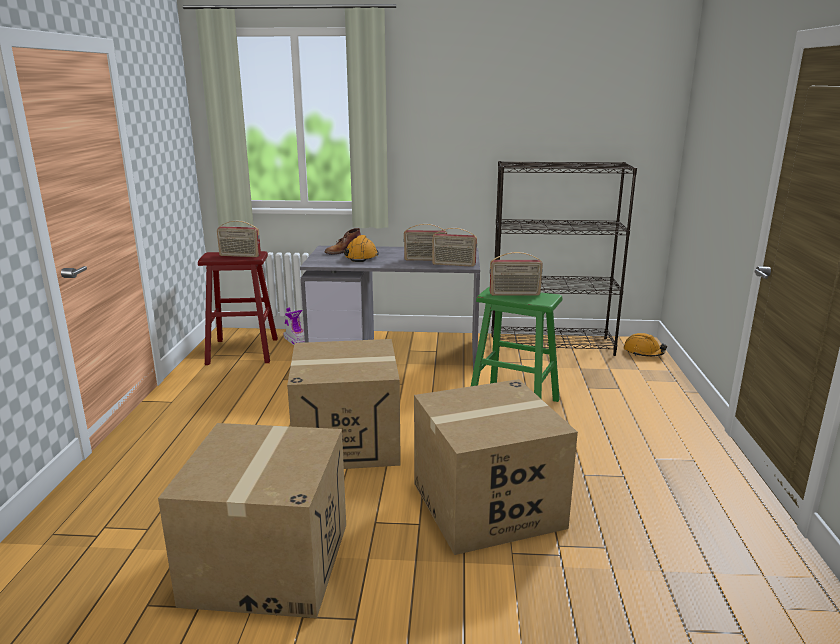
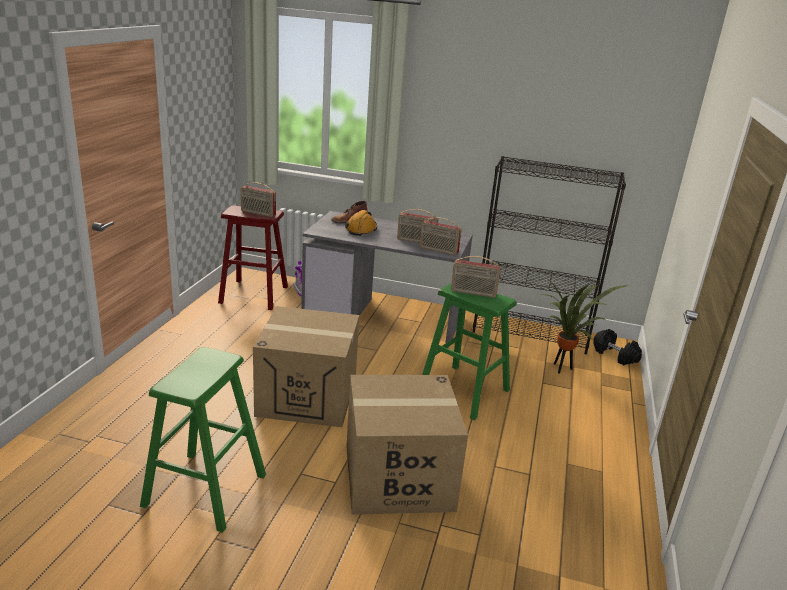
camera: 10 degrees right, 5 degrees up
(267, 562) = (205, 490): cardboard box -> green stool
(600, 372) = (562, 369): none -> potted plant
(643, 352) = (615, 355): orange hard hat -> black dumbbell

